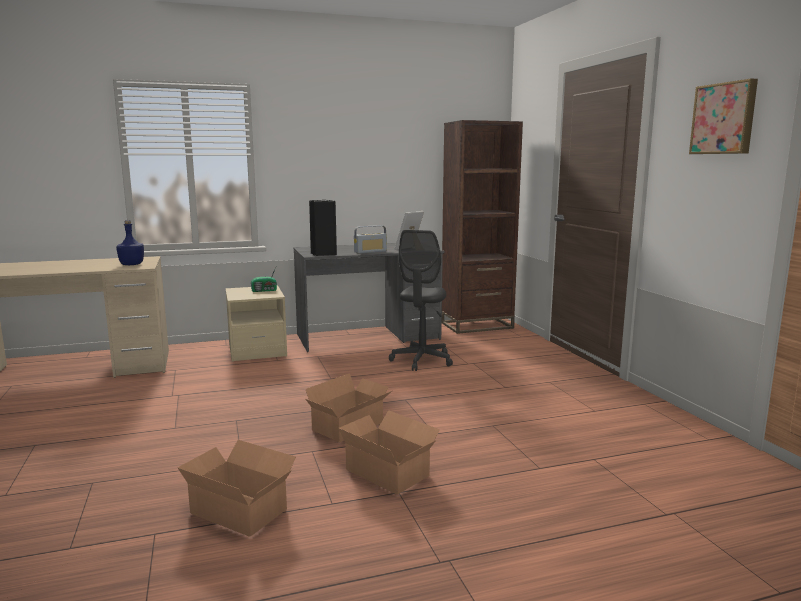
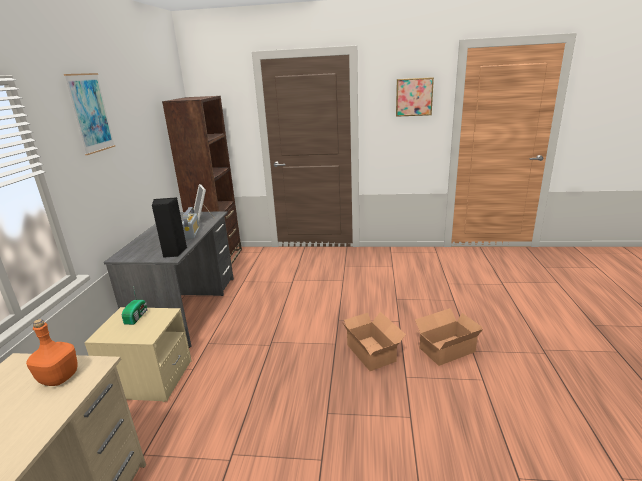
camera: 65 degrees left, 10 degrees up
(132, 264) = (60, 377): blue bottle -> orange bottle
(239, 509) = (486, 425): cardboard box -> none
(326, 121) = (91, 113): none -> picture
(422, 360) = (269, 297): grey office chair -> none

